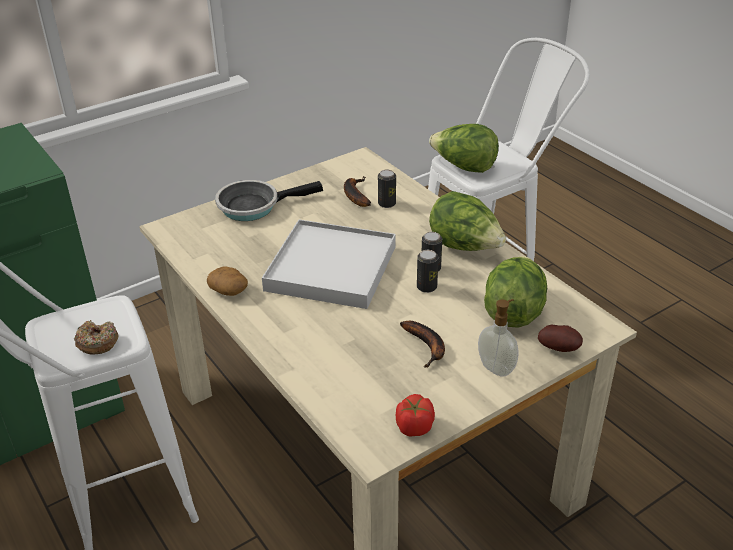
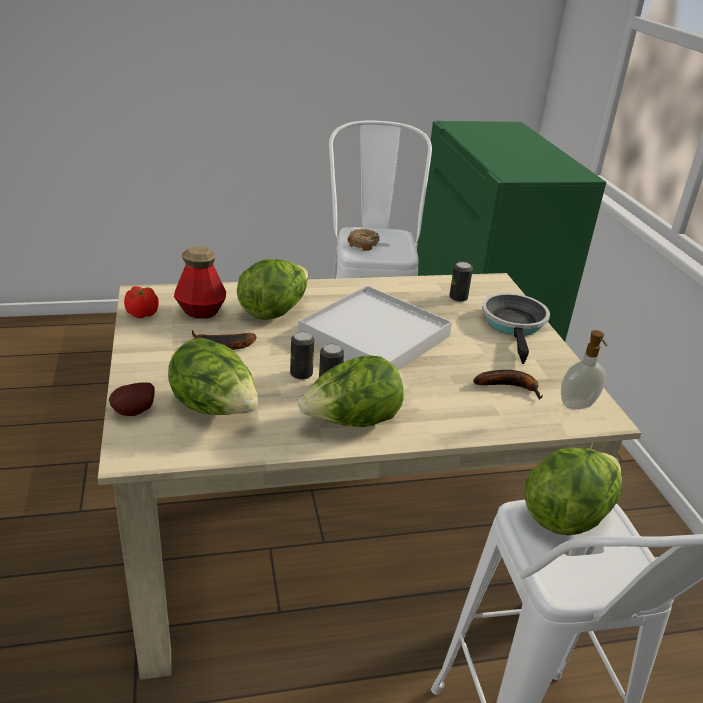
camera: 110 degrees right, 5 degrees down
(229, 291) = (378, 287): potato -> none
(333, 339) = (274, 311): none -> lettuce
(374, 386) = (201, 311): none -> bottle
(387, 204) = (478, 401): can -> can (458, 298)
(497, 367) = (155, 369): soap dispenser -> soap dispenser (578, 406)

